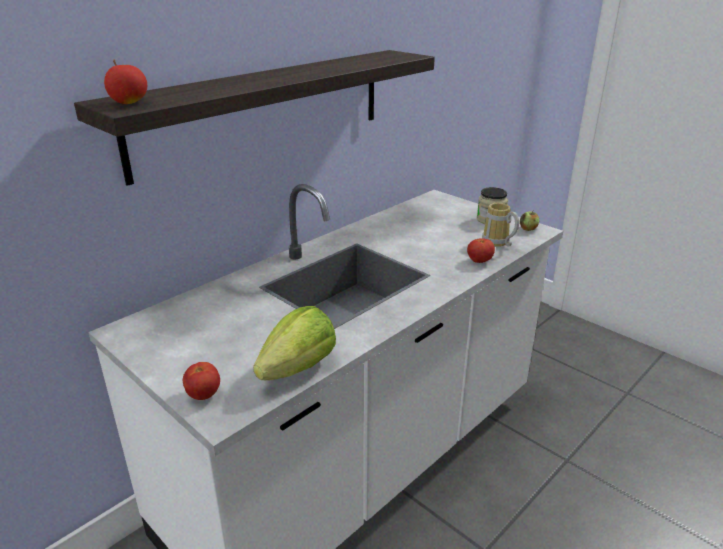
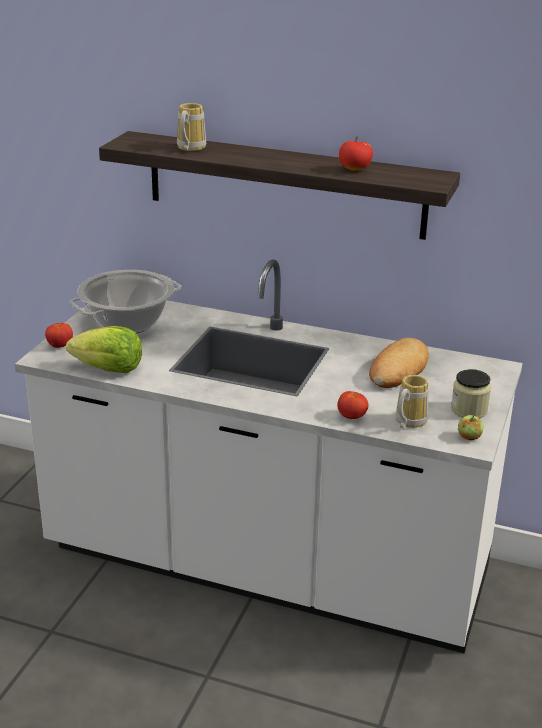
camera: 65 degrees right, 0 degrees up
(129, 103) = (135, 142): apple -> apple (355, 169)
(197, 90) = (188, 148): none -> mug
(197, 333) = (127, 323): none -> cooking pot
(414, 227) = (398, 369): none -> bread

